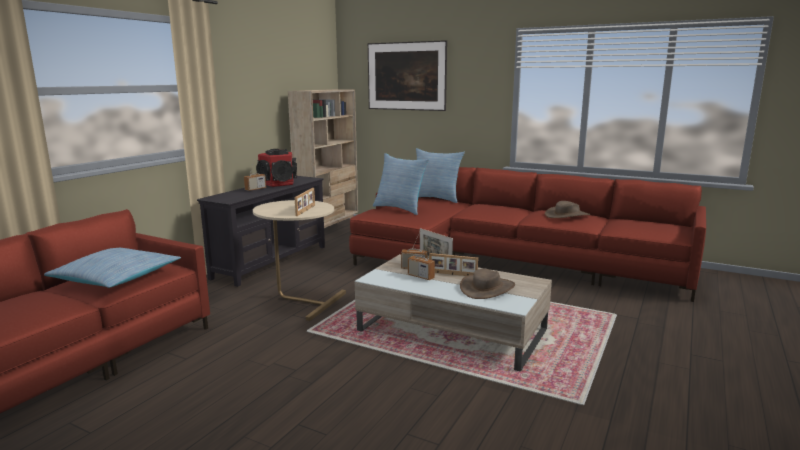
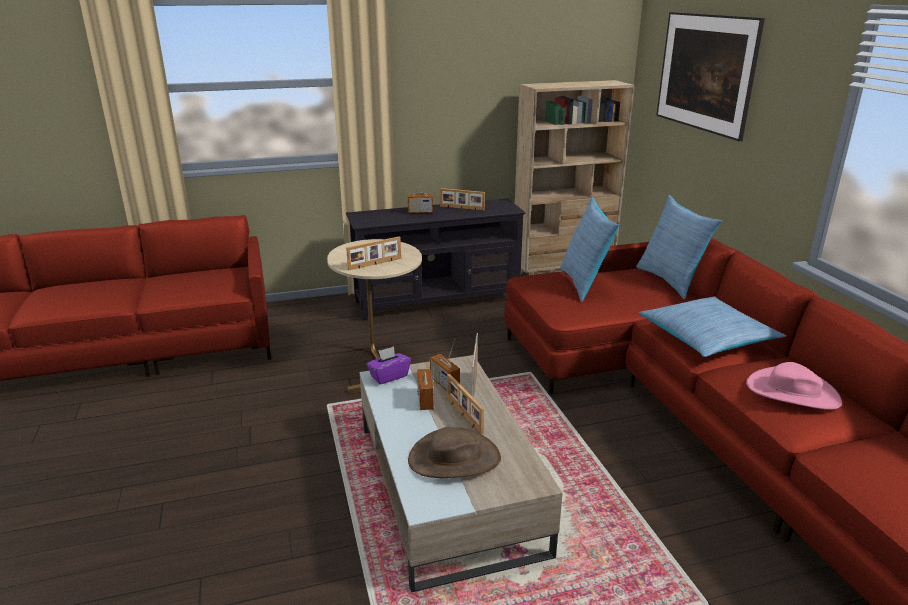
camera: 45 degrees right, 10 degrees up
(116, 278) = (182, 286): pillow -> pillow (707, 337)
(278, 183) = (462, 208): speaker -> picture frame
(377, 276) = (389, 376): none -> purple tissue box
(567, 215) = (792, 392): brown hat -> pink hat

